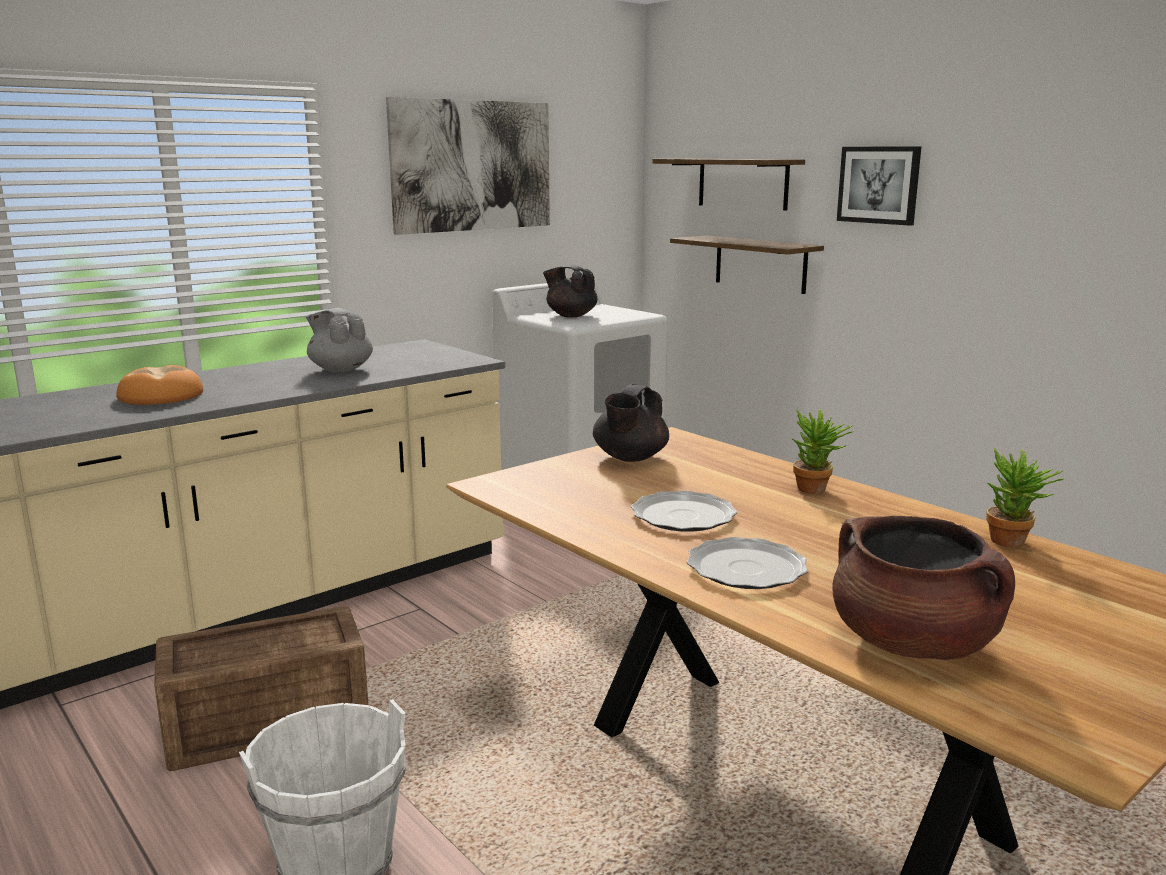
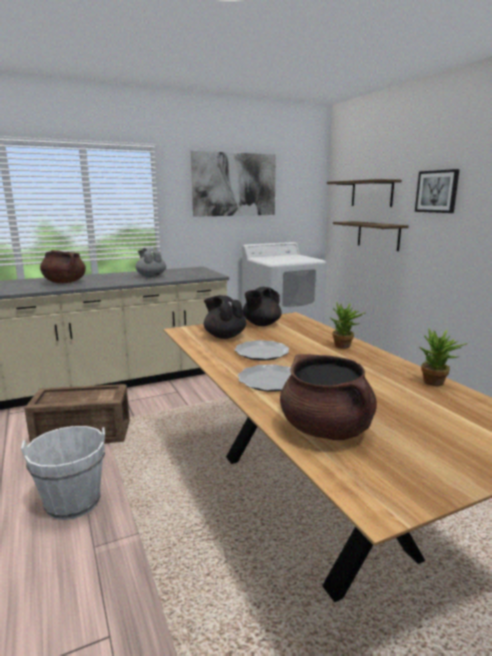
camera: 15 degrees right, 0 degrees up
(160, 396) = (64, 282): bread -> brown cooking pot
(570, 315) = (277, 258): black teapot -> black teapot (224, 336)

